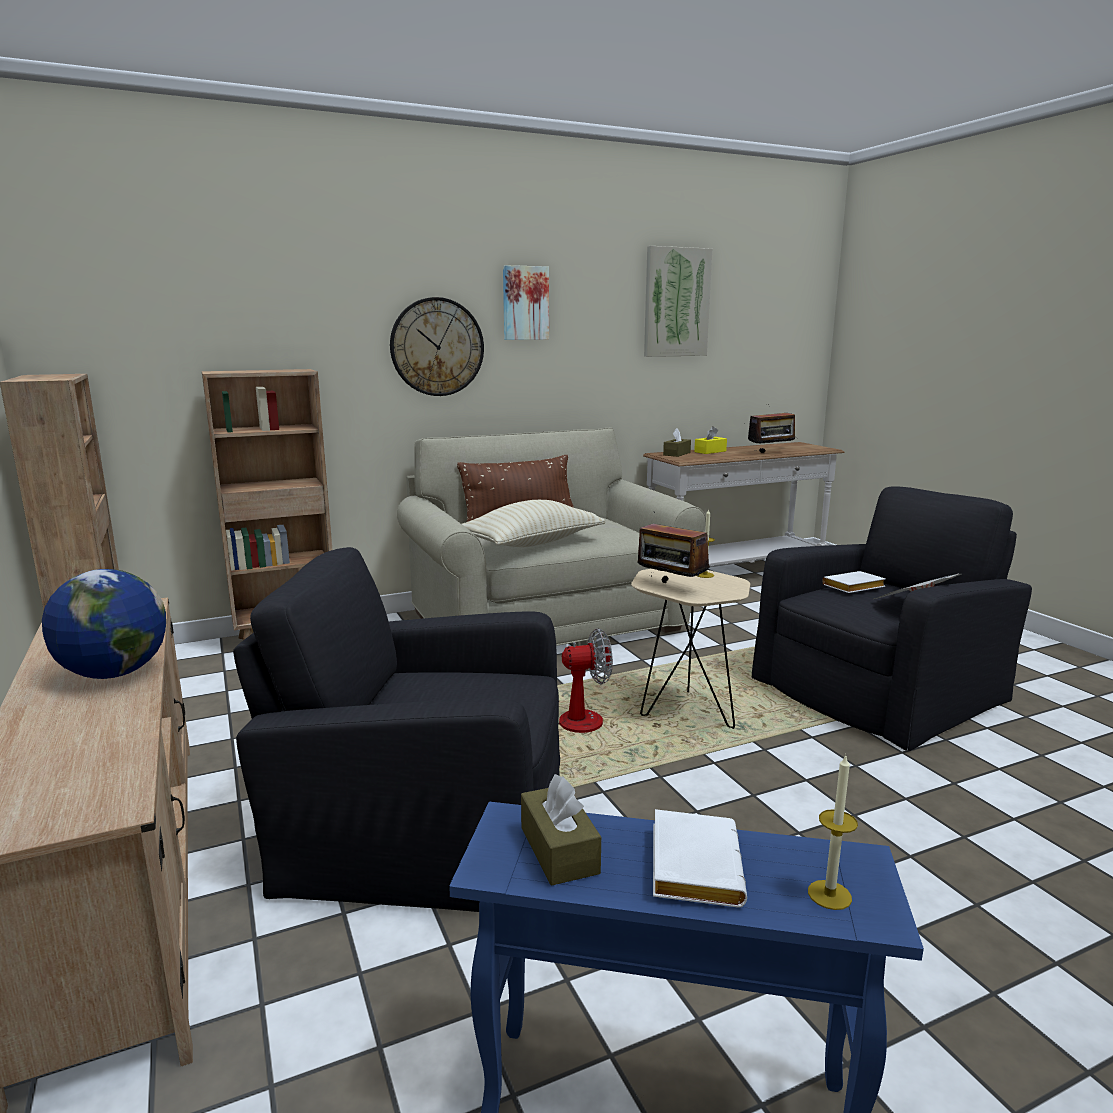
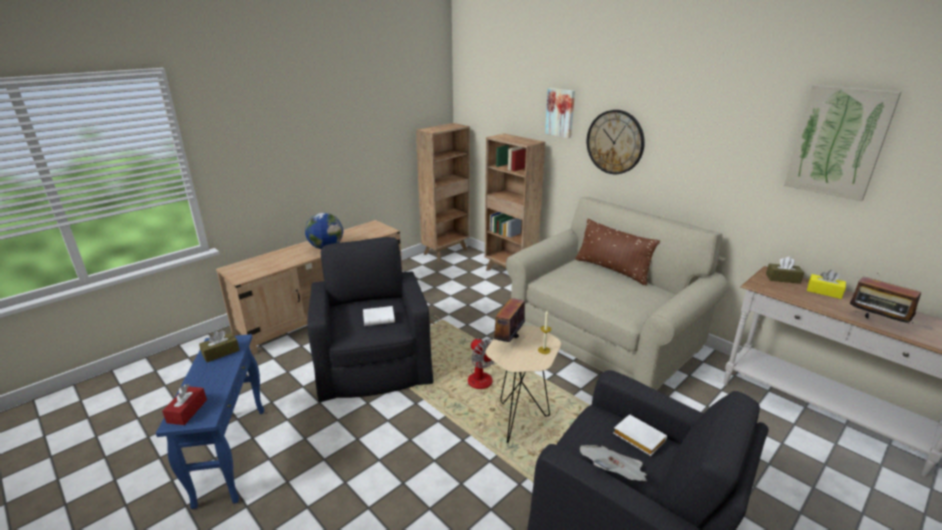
camera: 70 degrees right, 10 degrees up
(525, 303) = (681, 122): picture -> picture (560, 112)
(532, 543) = (568, 283): beige pillow -> none
(691, 865) = (209, 380): white book -> white book (379, 318)
(829, 895) = (187, 411): candle -> red tissue box

